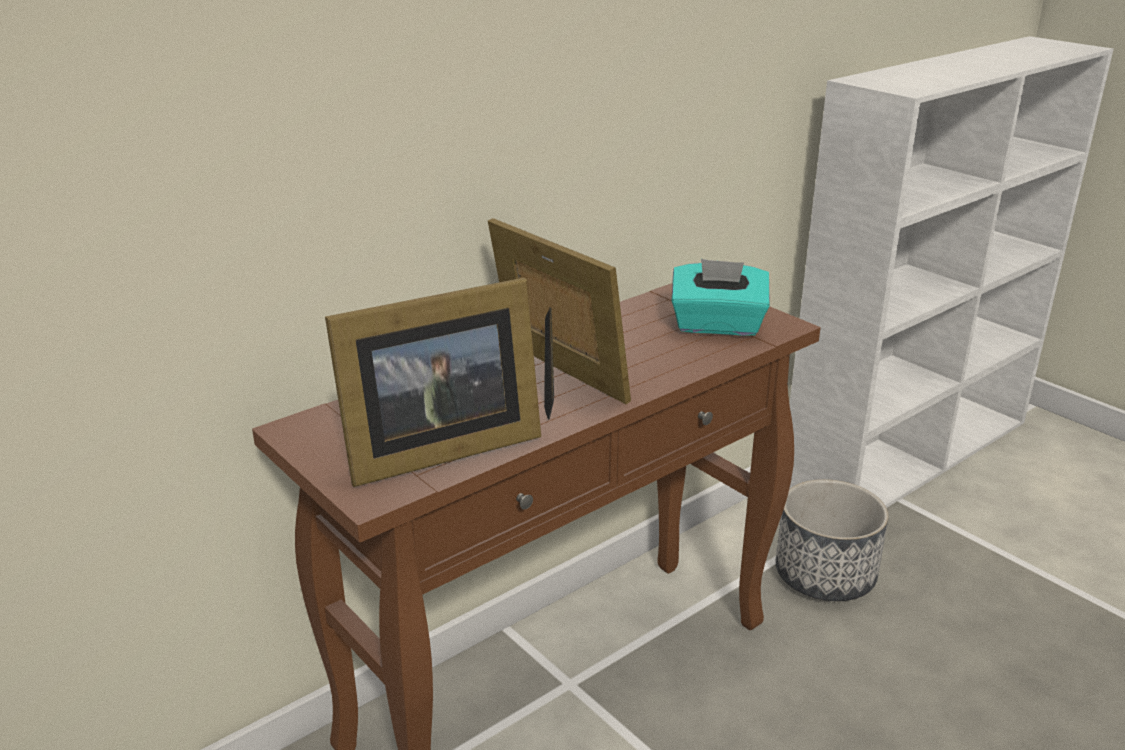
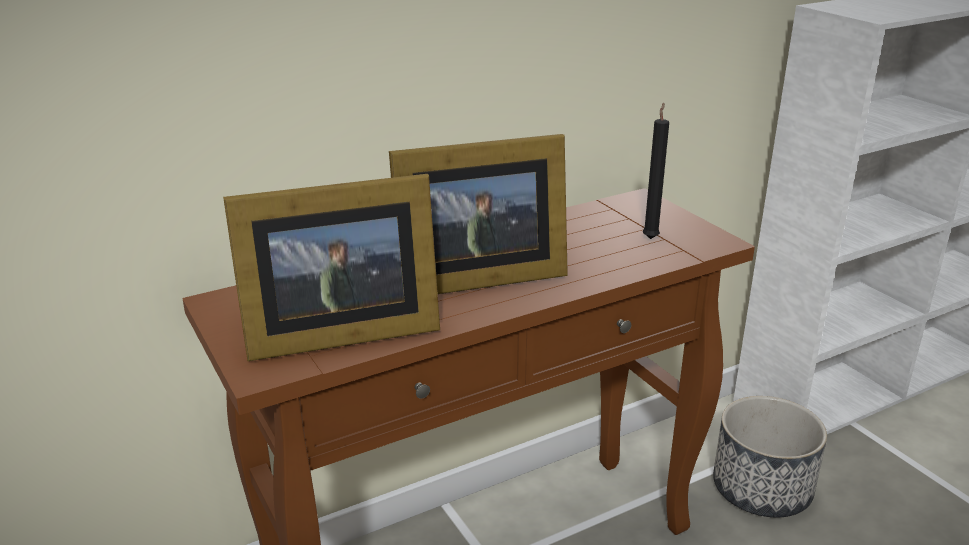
camera: 10 degrees right, 0 degrees up
(554, 380) = (474, 277): picture frame -> picture frame turned 105 degrees clockwise
(717, 326) = (651, 237): turquoise tissue box -> black candle

